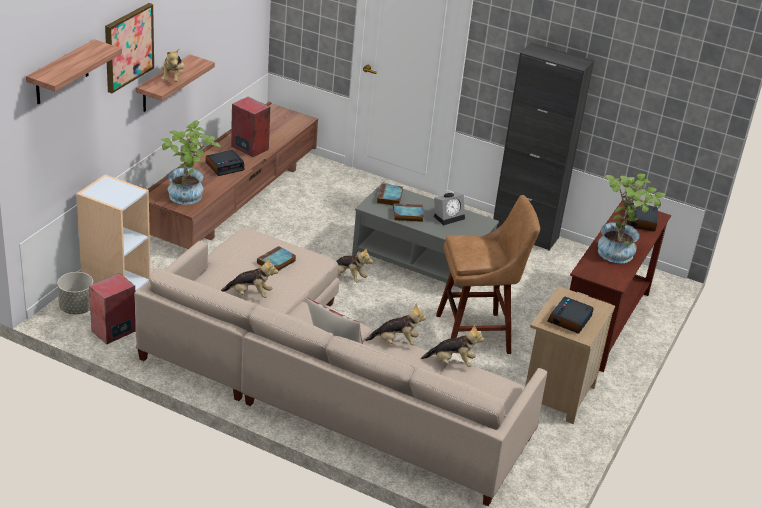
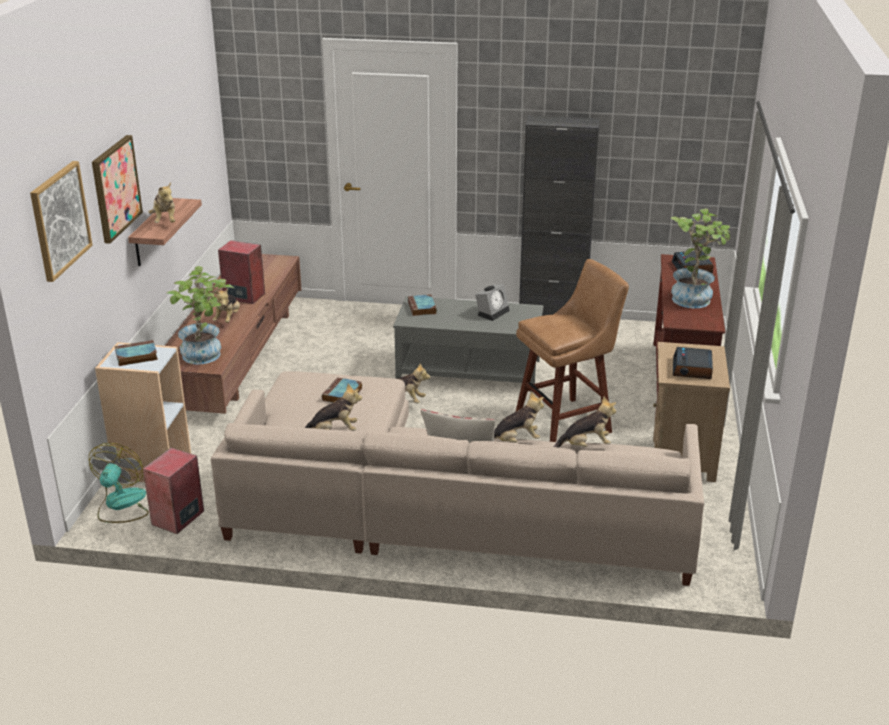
camera: 15 degrees left, 5 degrees down
(62, 73) = (60, 220): shelf -> picture
(76, 308) = (121, 505): grey planter -> fan
(225, 166) = (228, 318): alarm clock -> plush toy
(407, 215) = (450, 320): book -> book (135, 356)

